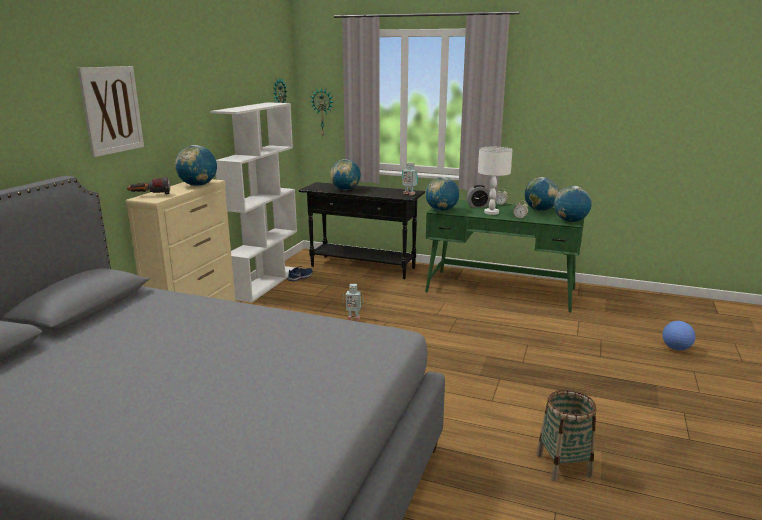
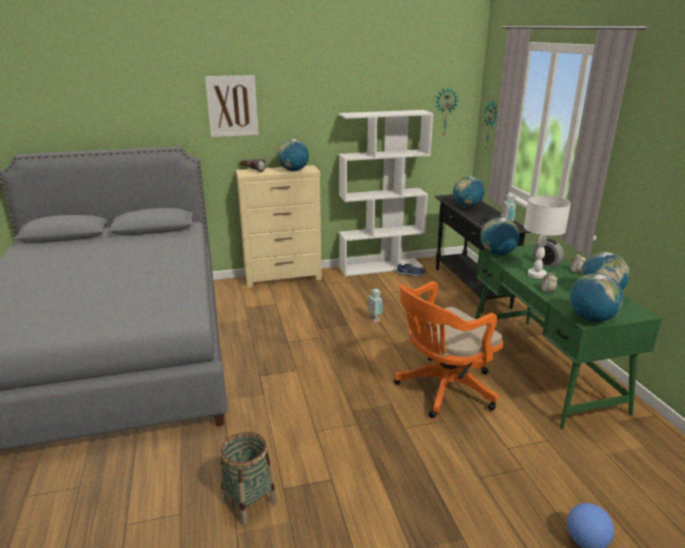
camera: 55 degrees right, 5 degrees up
(489, 330) = (442, 389): none -> orange office chair

